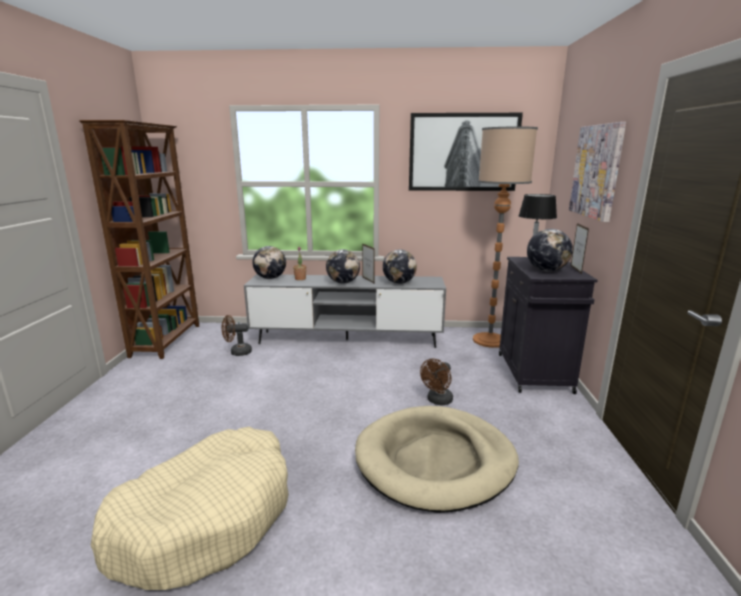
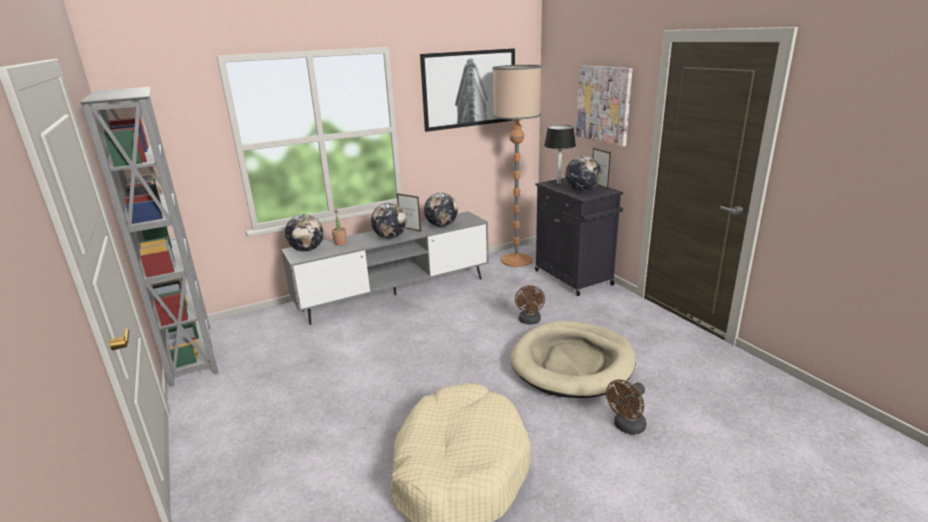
camera: 30 degrees left, 5 degrees up
(167, 340) = (193, 353): brown bookcase -> grey bookcase
(237, 352) = (298, 339): brown fan -> brown fan (626, 427)

